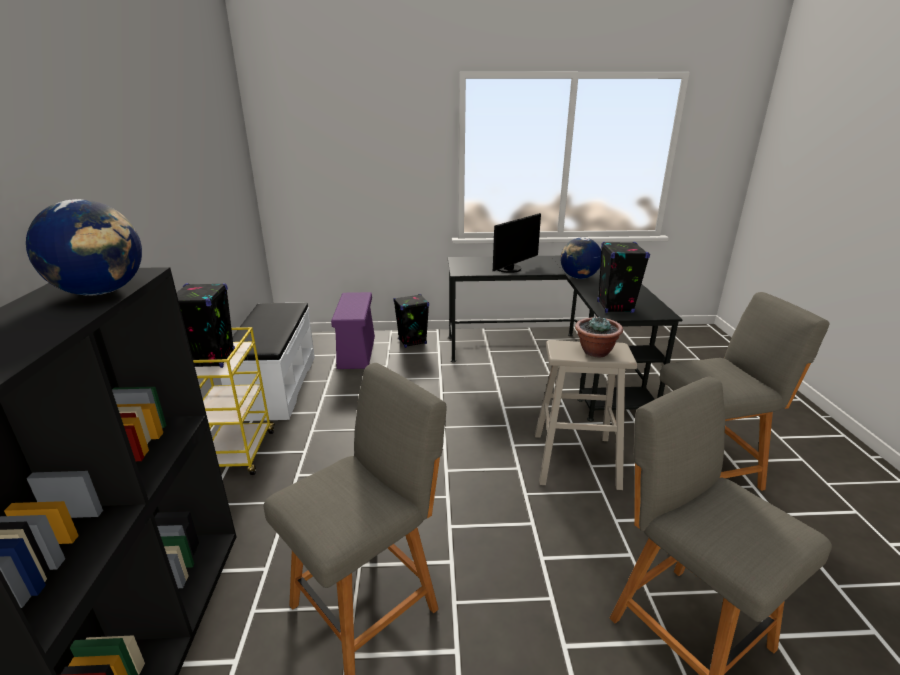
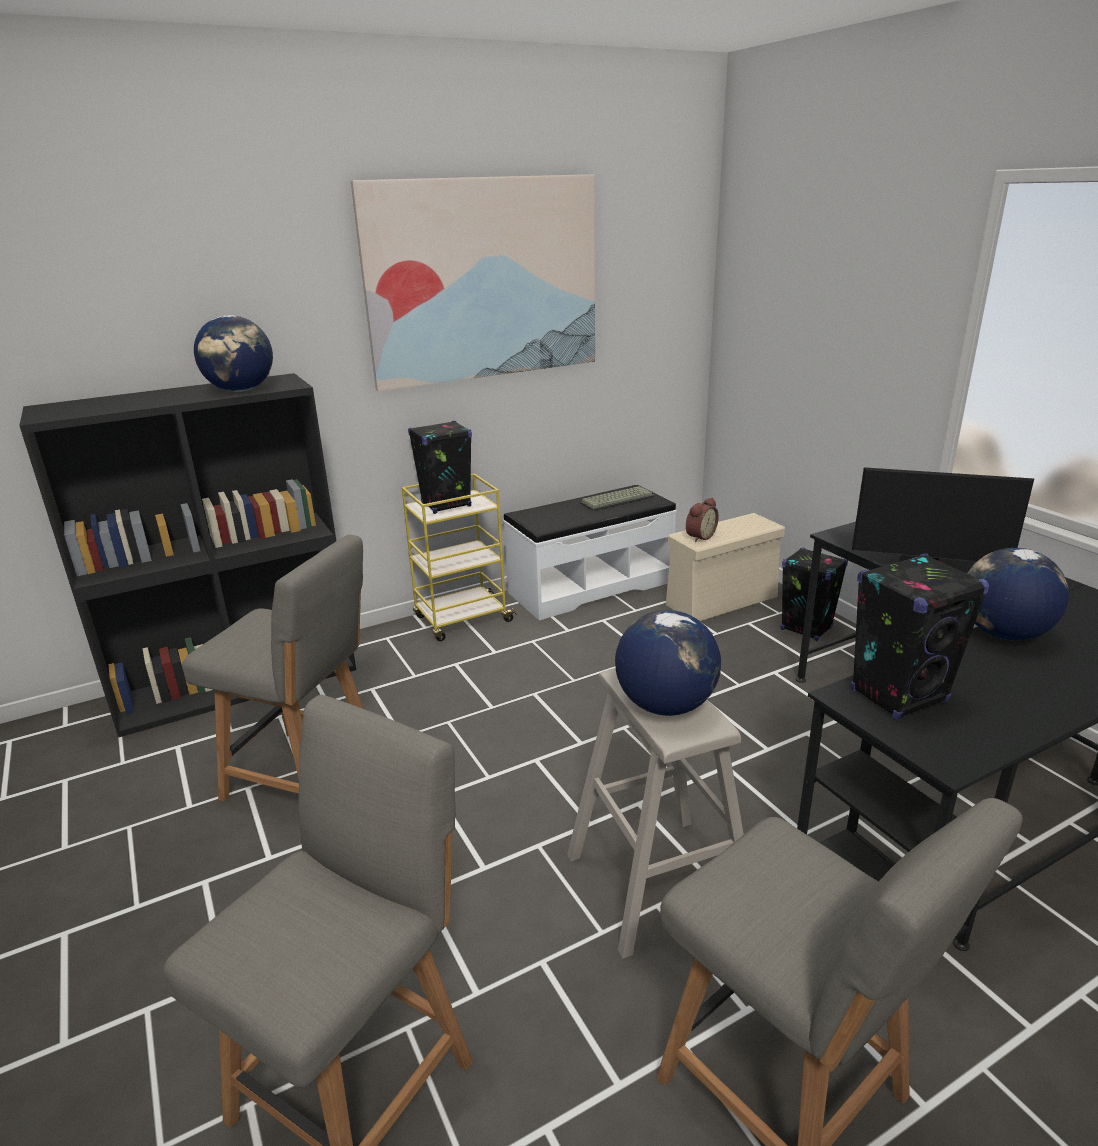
camera: 65 degrees right, 0 degrees up
(163, 151) = (484, 280): none -> picture
(272, 314) = (617, 499): none -> keyboard
(349, 313) = (699, 536): none -> alarm clock
(356, 351) = (723, 600): purple storage box -> beige storage box
(595, 352) = (665, 705): potted plant -> globe

